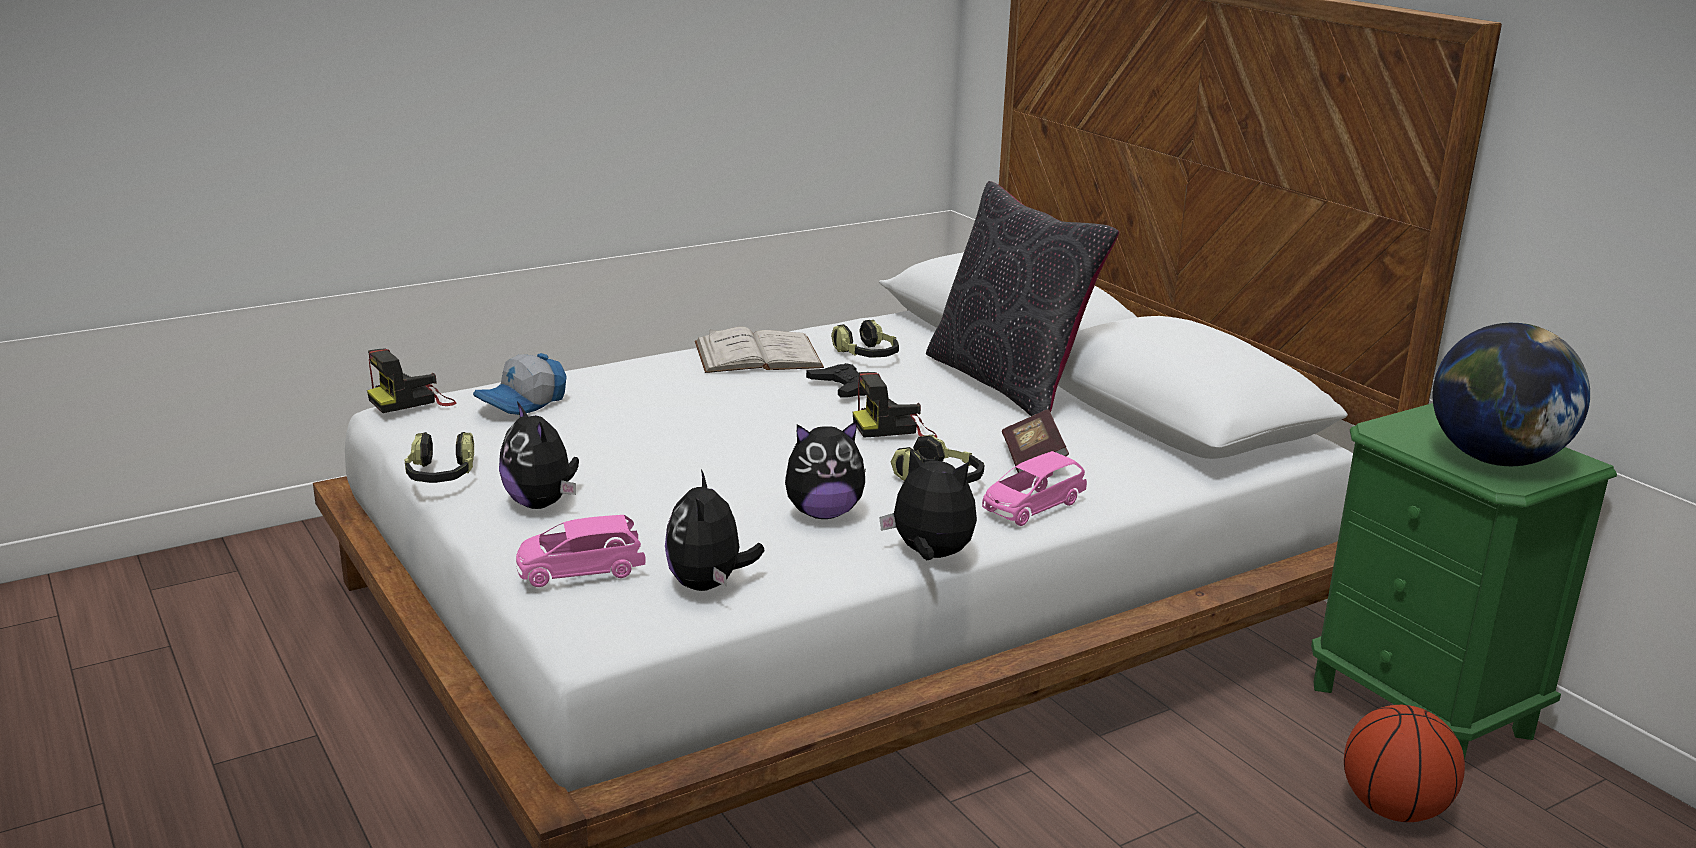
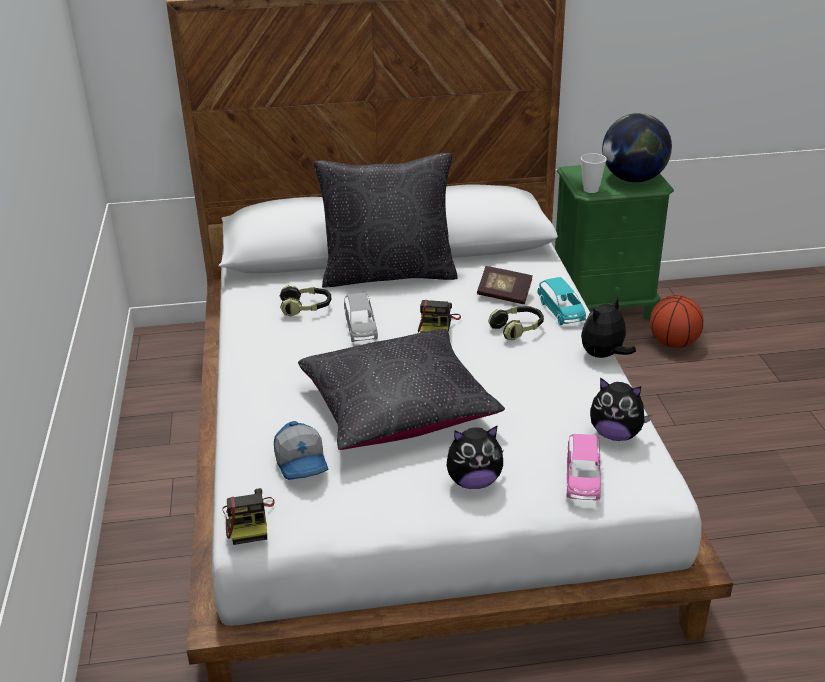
camera: 65 degrees left, 10 degrees up
(441, 476) = (406, 521): headphones -> none
(674, 437) = (398, 409): none -> black pillow
(758, 354) = (273, 347): white book -> none
(823, 513) = (542, 376): plush toy -> none
(843, 388) = (361, 328): black game controller -> grey toy car
(1032, 507) = (561, 311): pink toy car -> turquoise toy car
(1388, 431) = (591, 190): none -> cup

